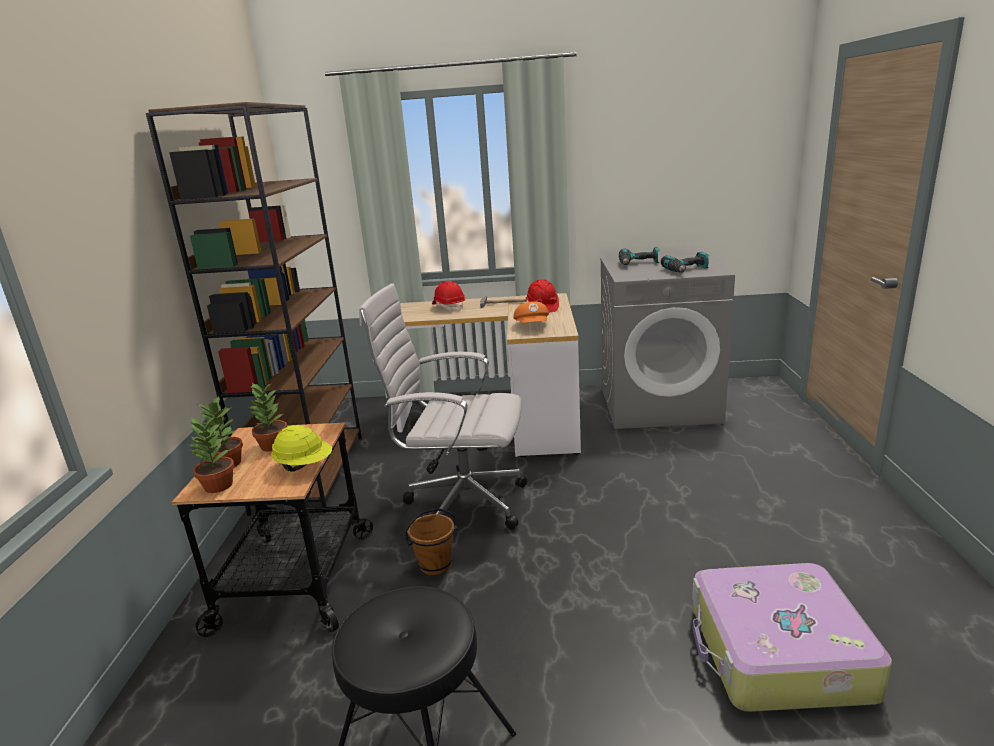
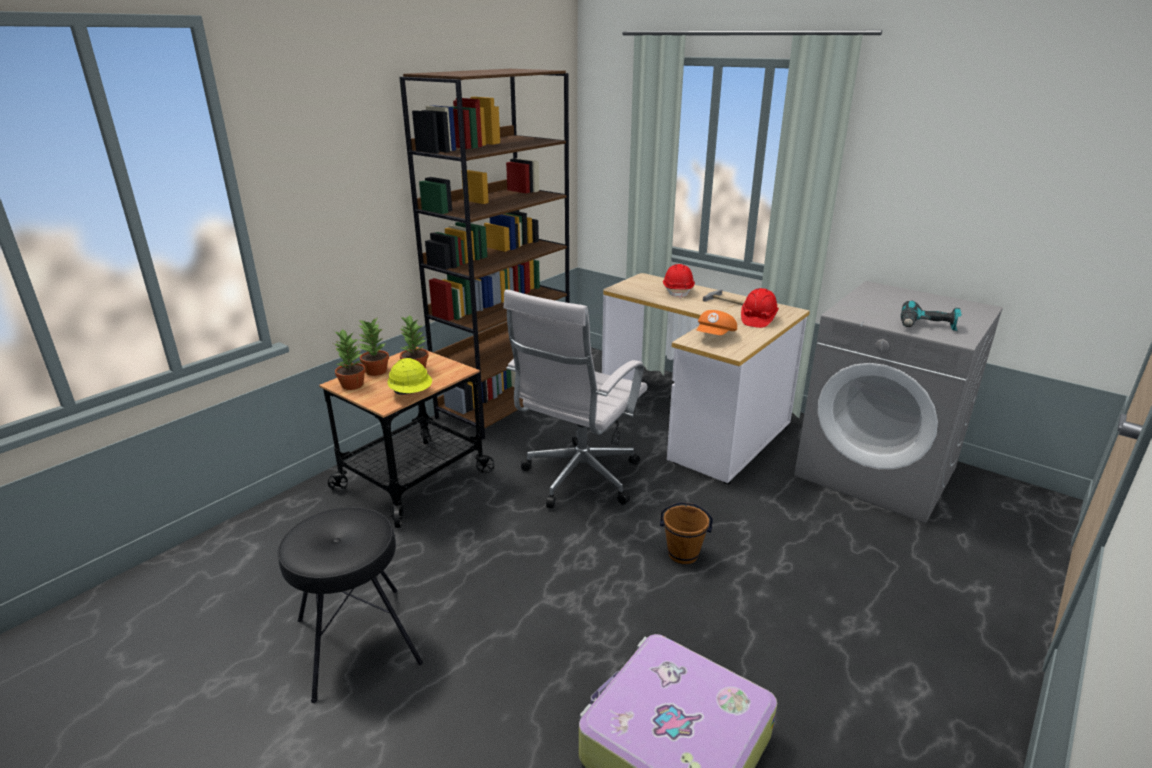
camera: 35 degrees right, 5 degrees up
(435, 566) = (506, 519): brown bucket -> brown bucket (683, 555)
(460, 504) = (578, 480): white office chair -> white office chair turned 105 degrees counterclockwise
(638, 264) = (890, 301): power drill -> none

